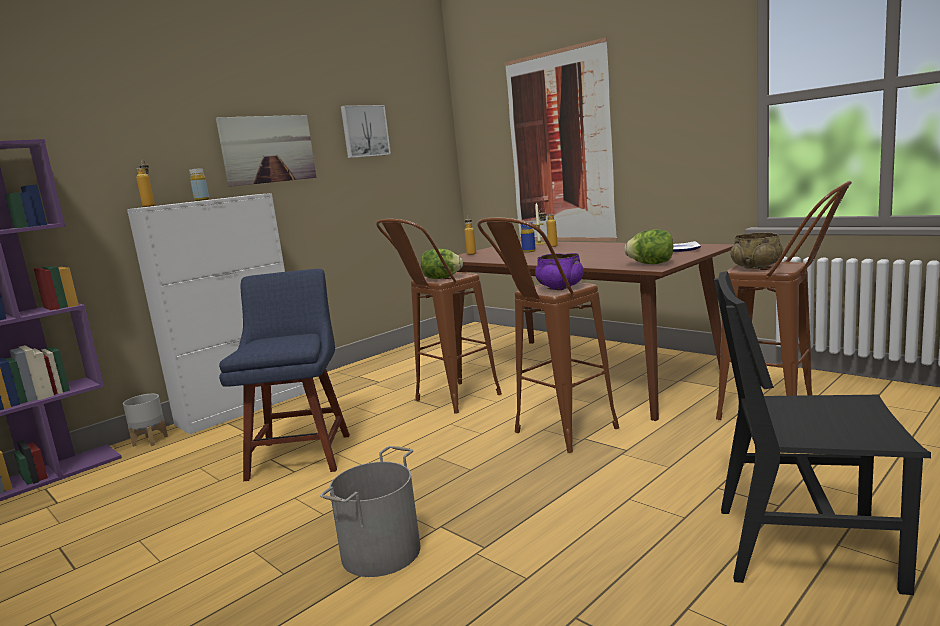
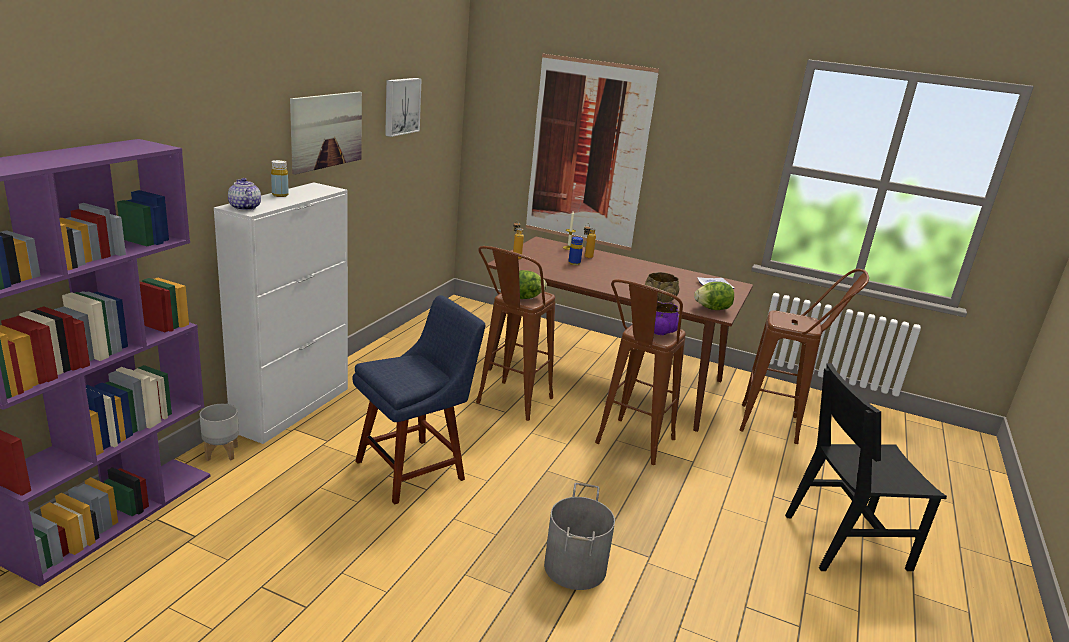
camera: 25 degrees left, 10 degrees up
(150, 206) = (244, 208): bottle -> teapot
(301, 454) = (415, 468): blue chair -> blue chair turned 75 degrees clockwise
(756, 267) = (788, 321): beige bowl -> beige bowl (659, 300)

